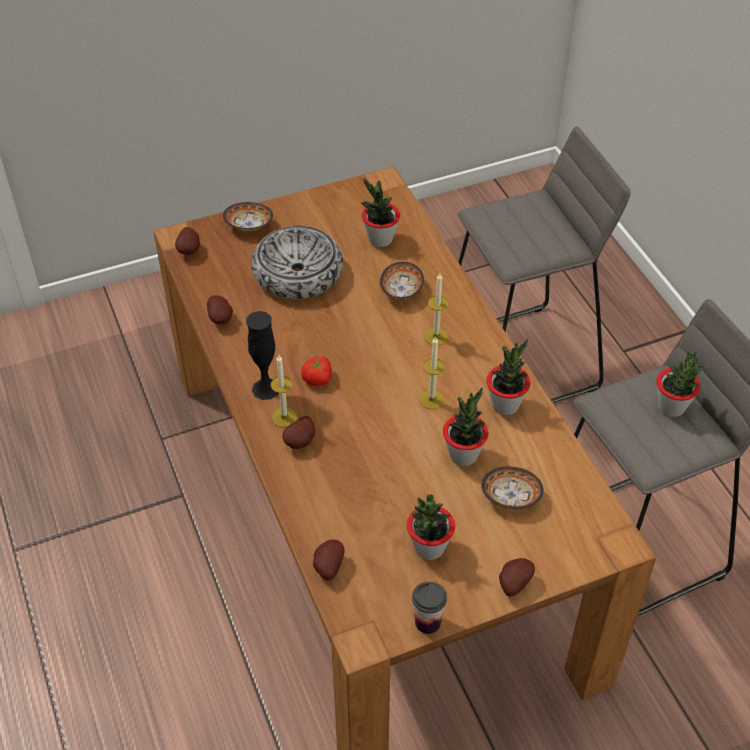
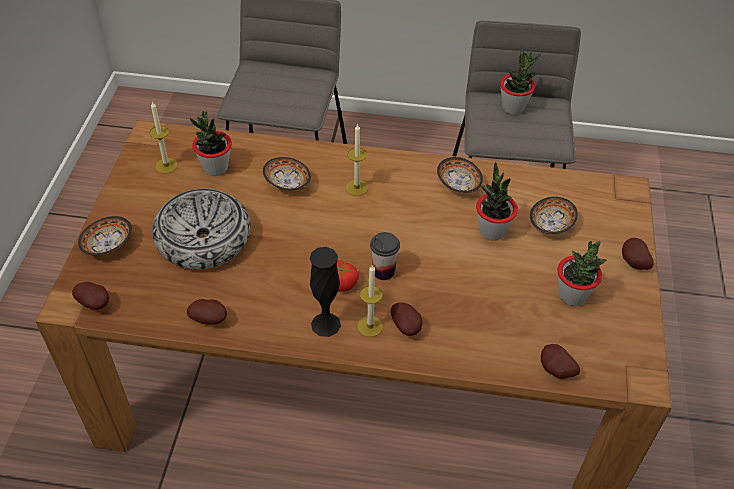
camera: 60 degrees left, 0 degrees up
(427, 622) = (644, 331): cup -> cup (383, 271)
(432, 399) = (422, 222): candle -> candle (166, 166)
(505, 405) = (458, 183): potted plant -> bowl

